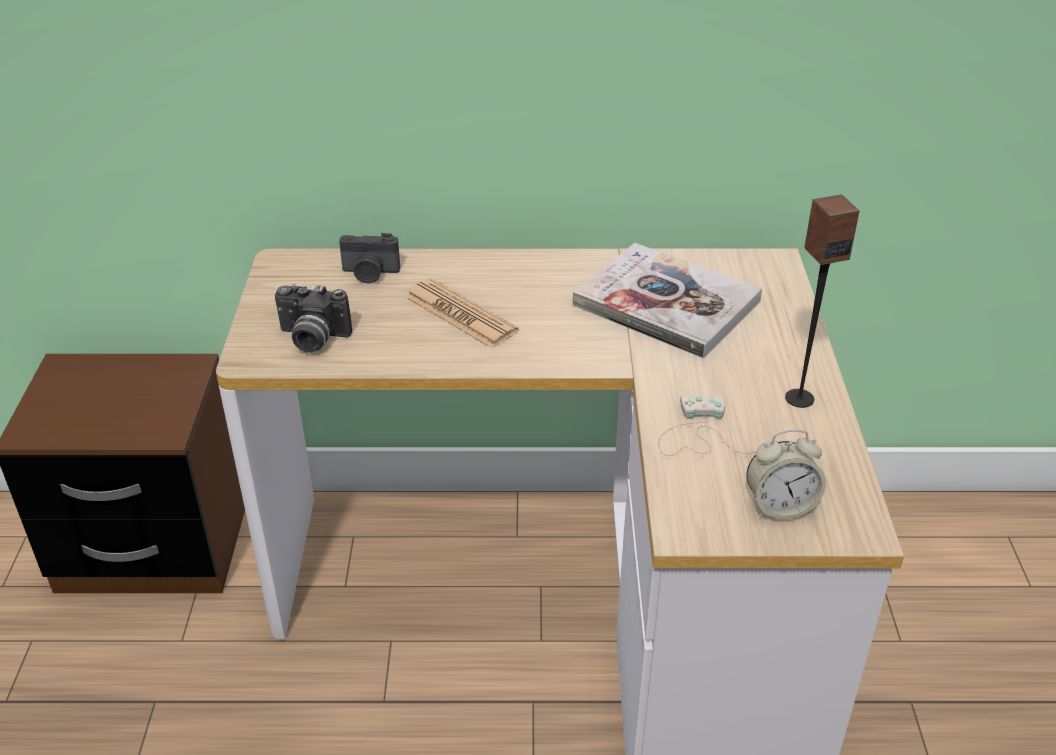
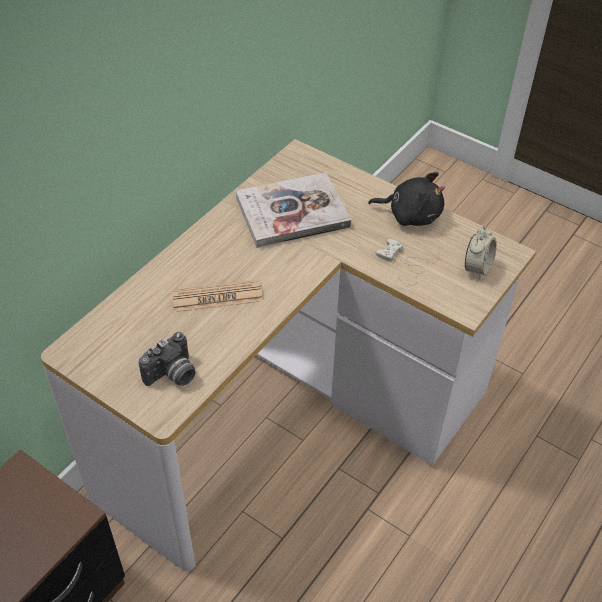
camera: 55 degrees left, 10 degrees up
(370, 273) = (130, 315): camera -> none
(799, 398) = (410, 215): speaker -> black plush toy

